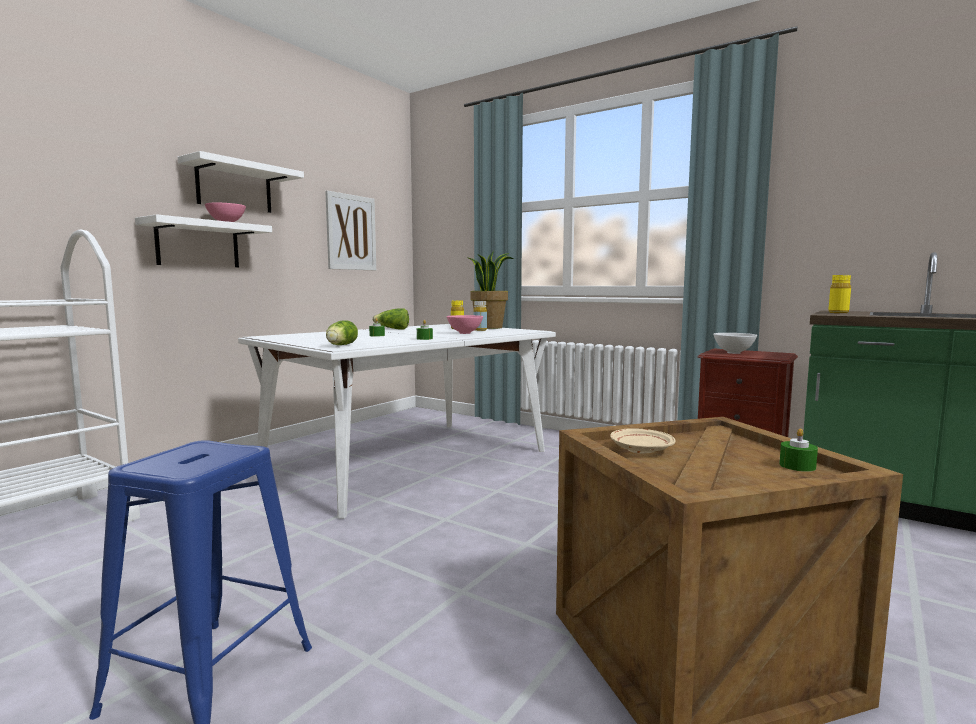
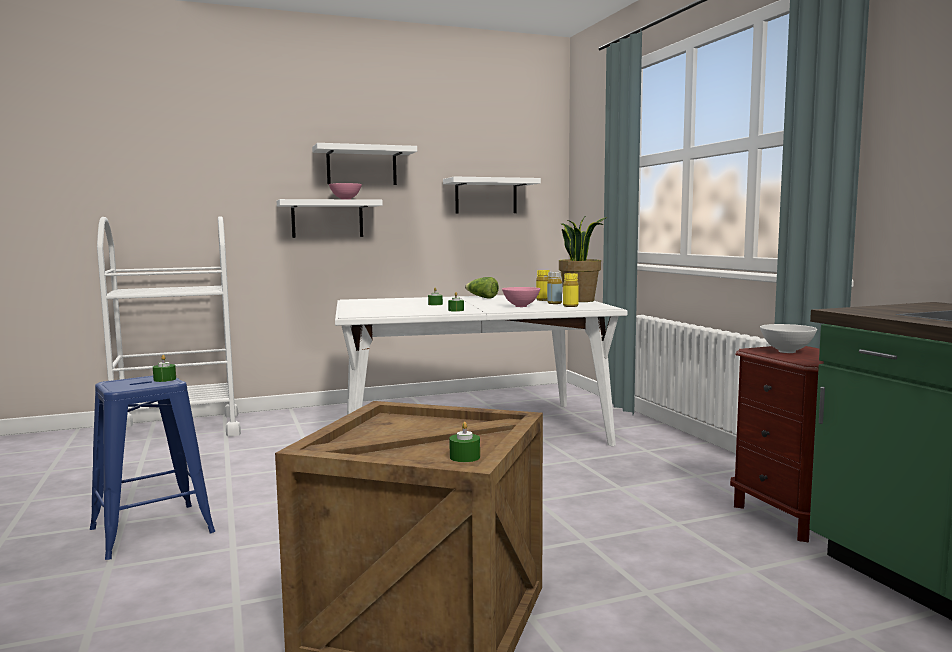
camera: 35 degrees right, 0 degrees up
(223, 448) = (165, 379): none -> green candle
(340, 345) = (364, 313): lettuce -> none
(351, 232) = (486, 196): picture -> white shelf
(640, 450) = (398, 425): beige plate -> none
(838, 312) = (893, 308): yellow bottle -> yellow bottle (570, 306)

